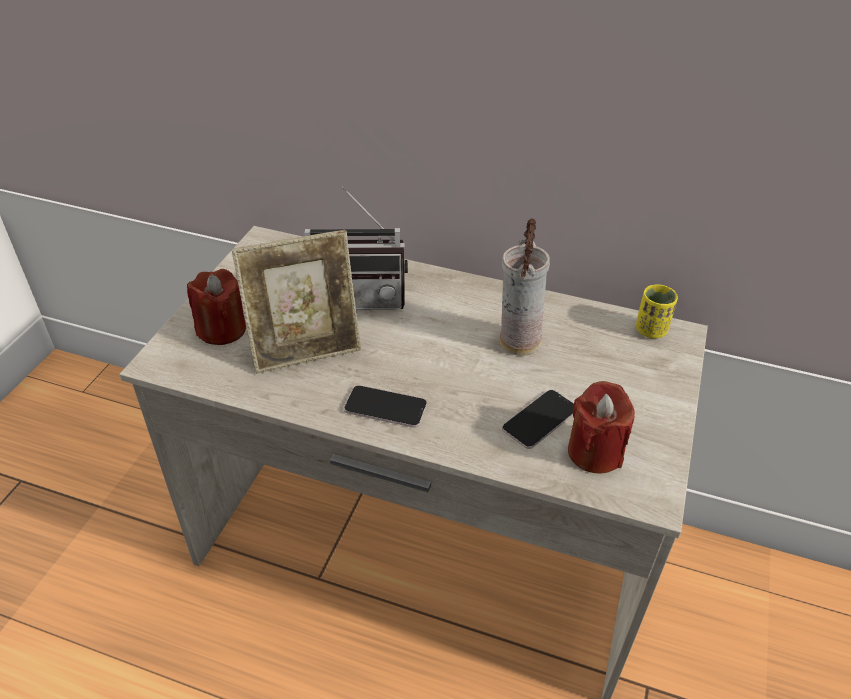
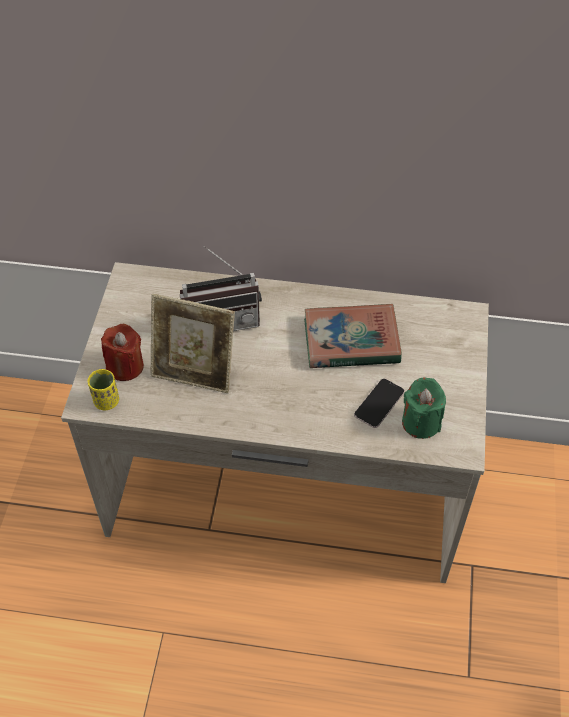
camera: 10 degrees left, 10 degrees up
(305, 348) = (194, 372): picture frame -> picture frame turned 45 degrees clockwise
(385, 407) = (267, 412): phone -> none
(517, 342) = (351, 341): vase -> book
(595, 452) = (421, 422): red candle -> green candle
(650, 330) = (447, 314): yellow cup -> yellow cup (106, 401)

